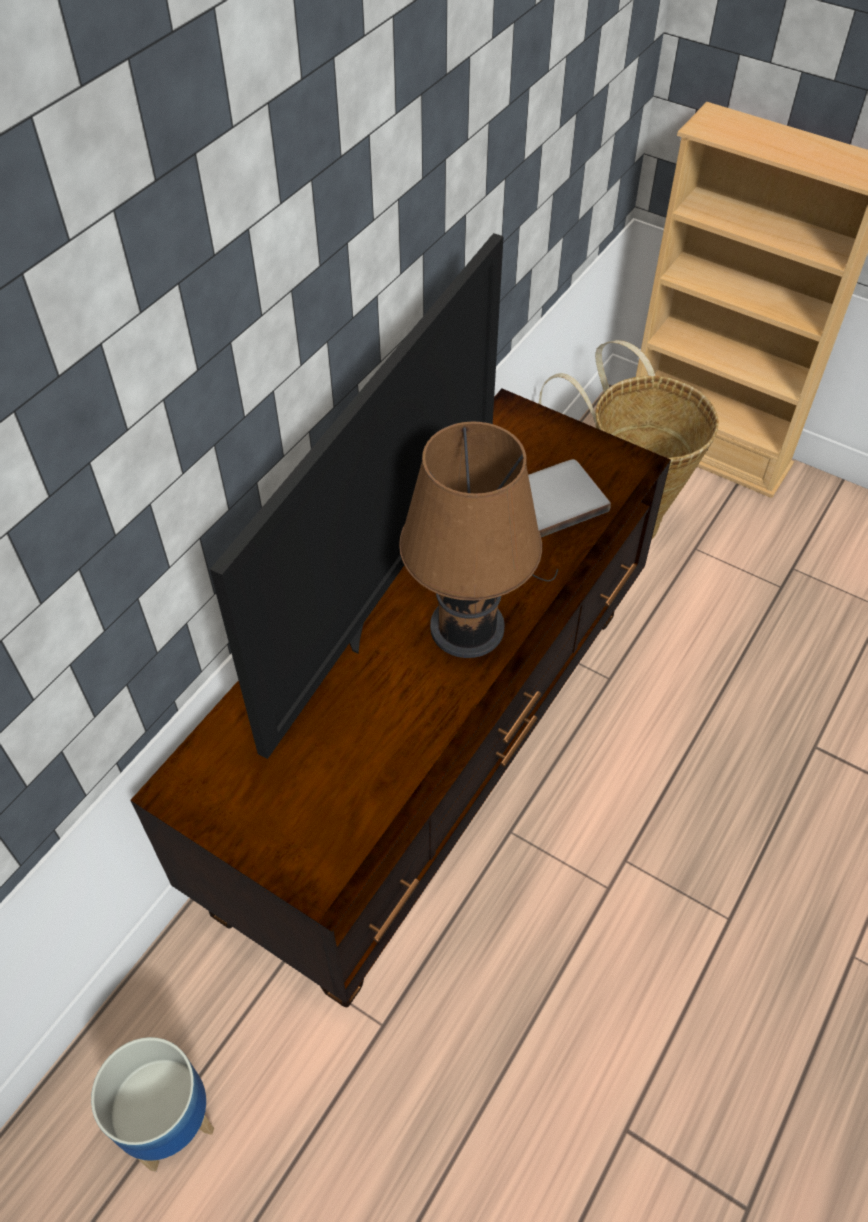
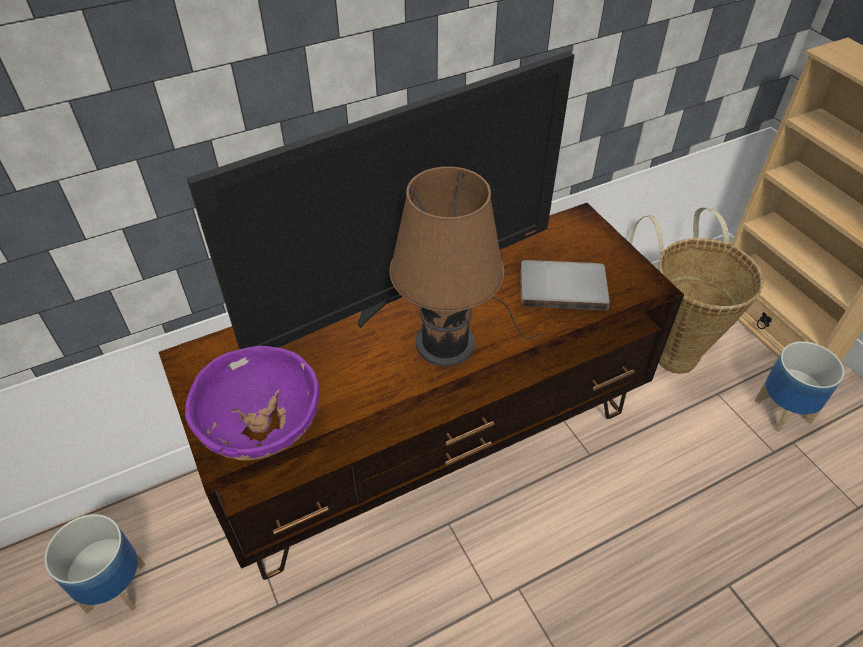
camera: 30 degrees right, 5 degrees down
(339, 828) = (262, 431): none -> purple bowl
(766, 538) = (783, 411): none -> planter

